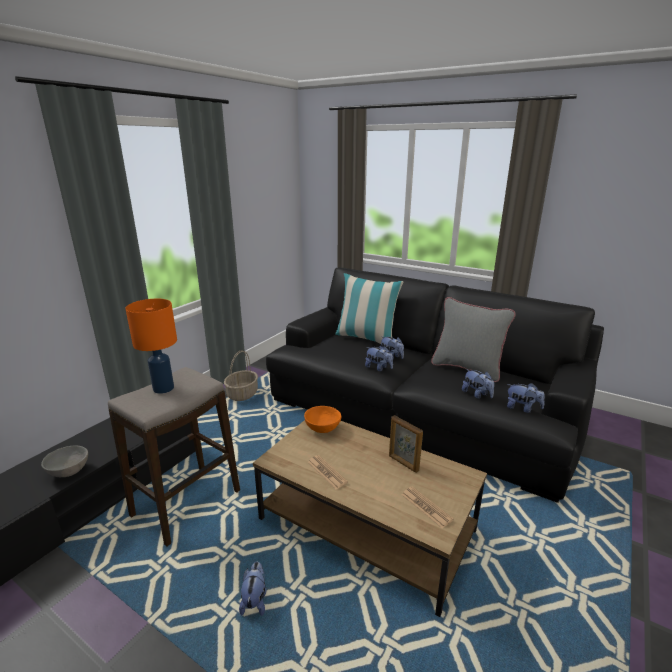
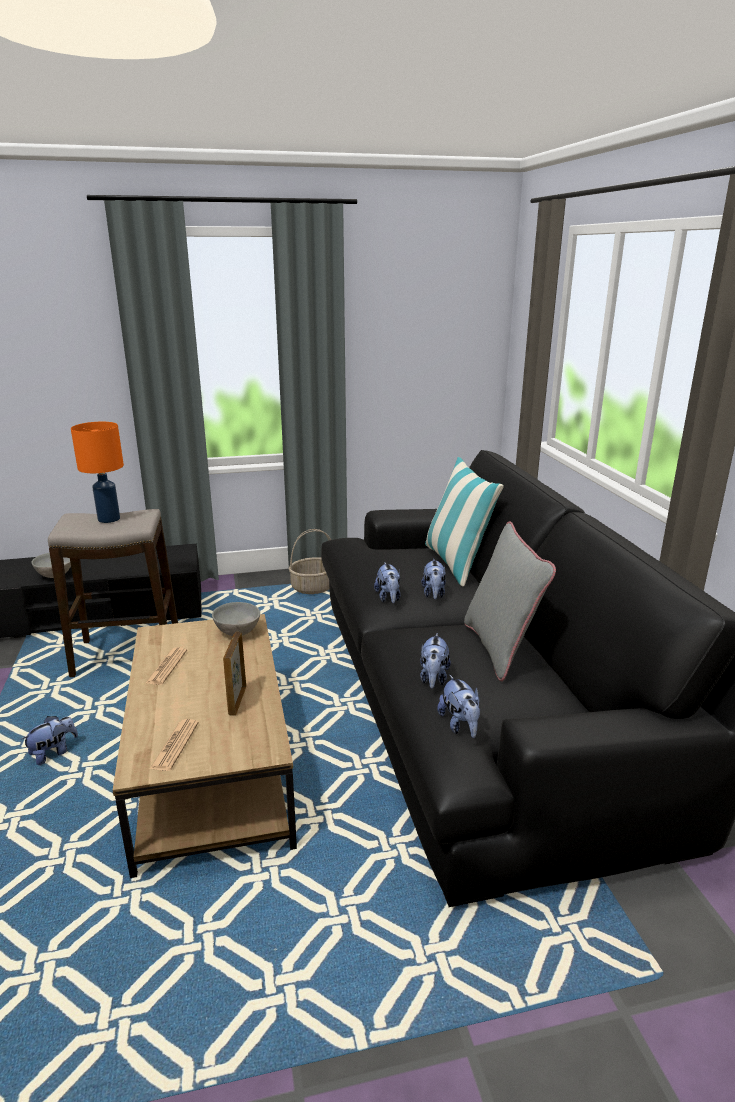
camera: 45 degrees right, 0 degrees up
(322, 428) = (238, 631): orange bowl -> grey bowl

